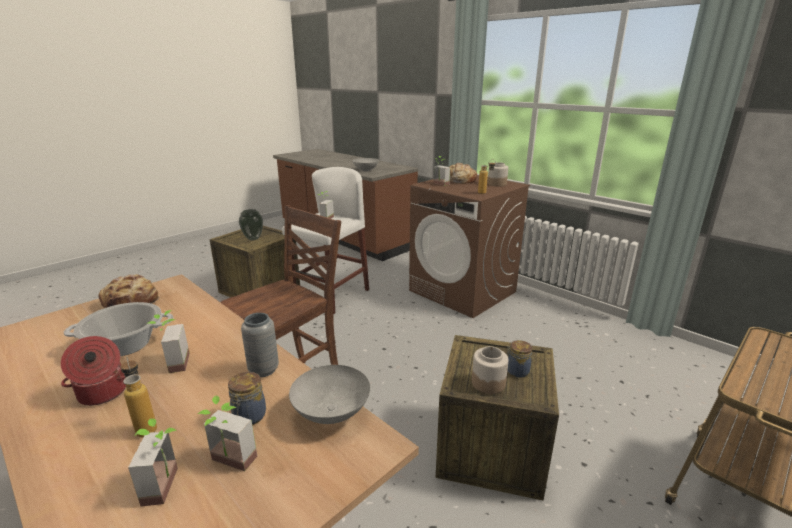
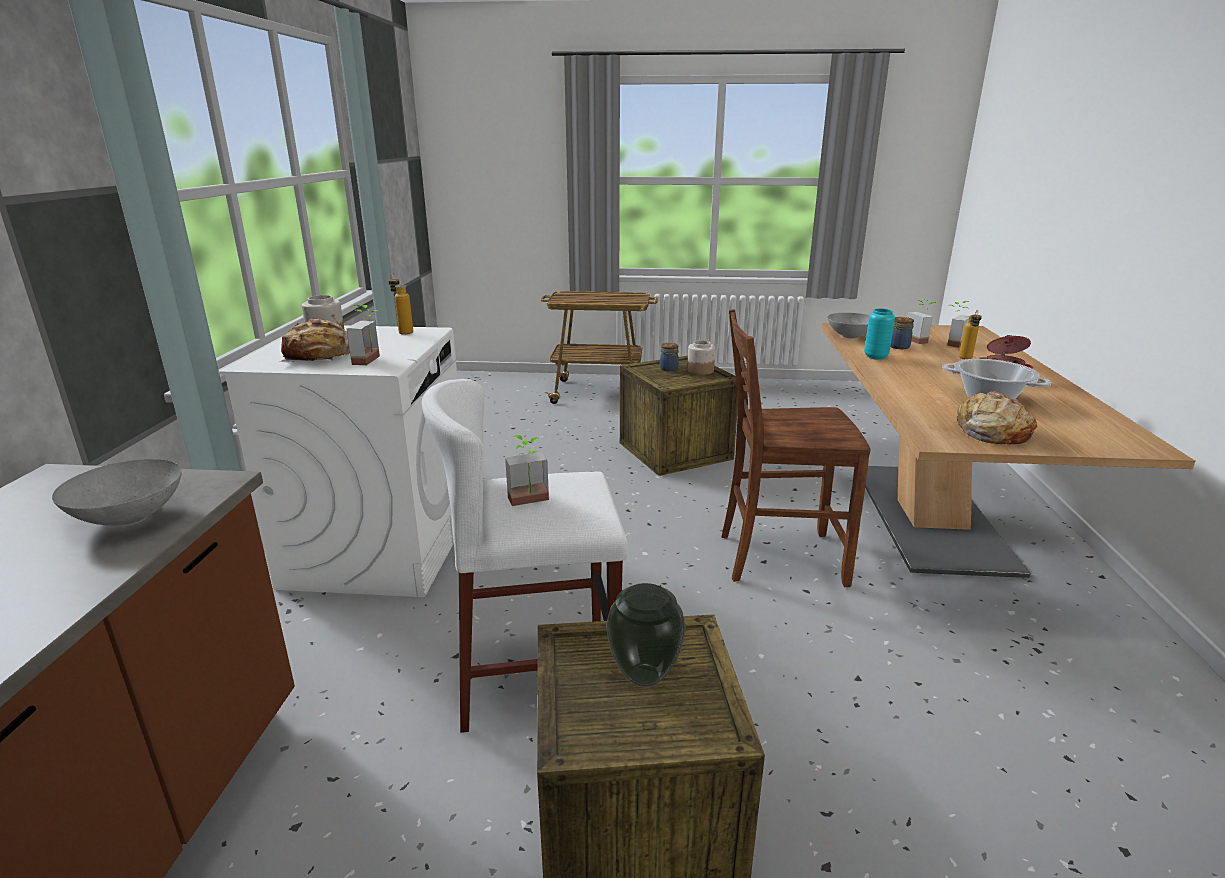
camera: 130 degrees left, 0 degrees up
(172, 364) = (945, 377): potted plant -> none
(263, 370) = (875, 357): grey vase -> turquoise vase
(463, 291) = (380, 548): brown washing machine -> white washing machine

